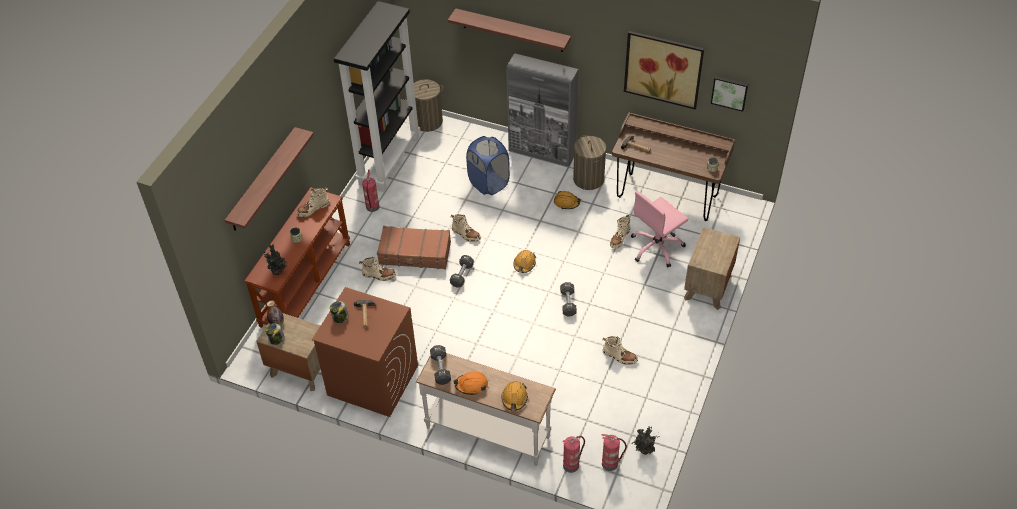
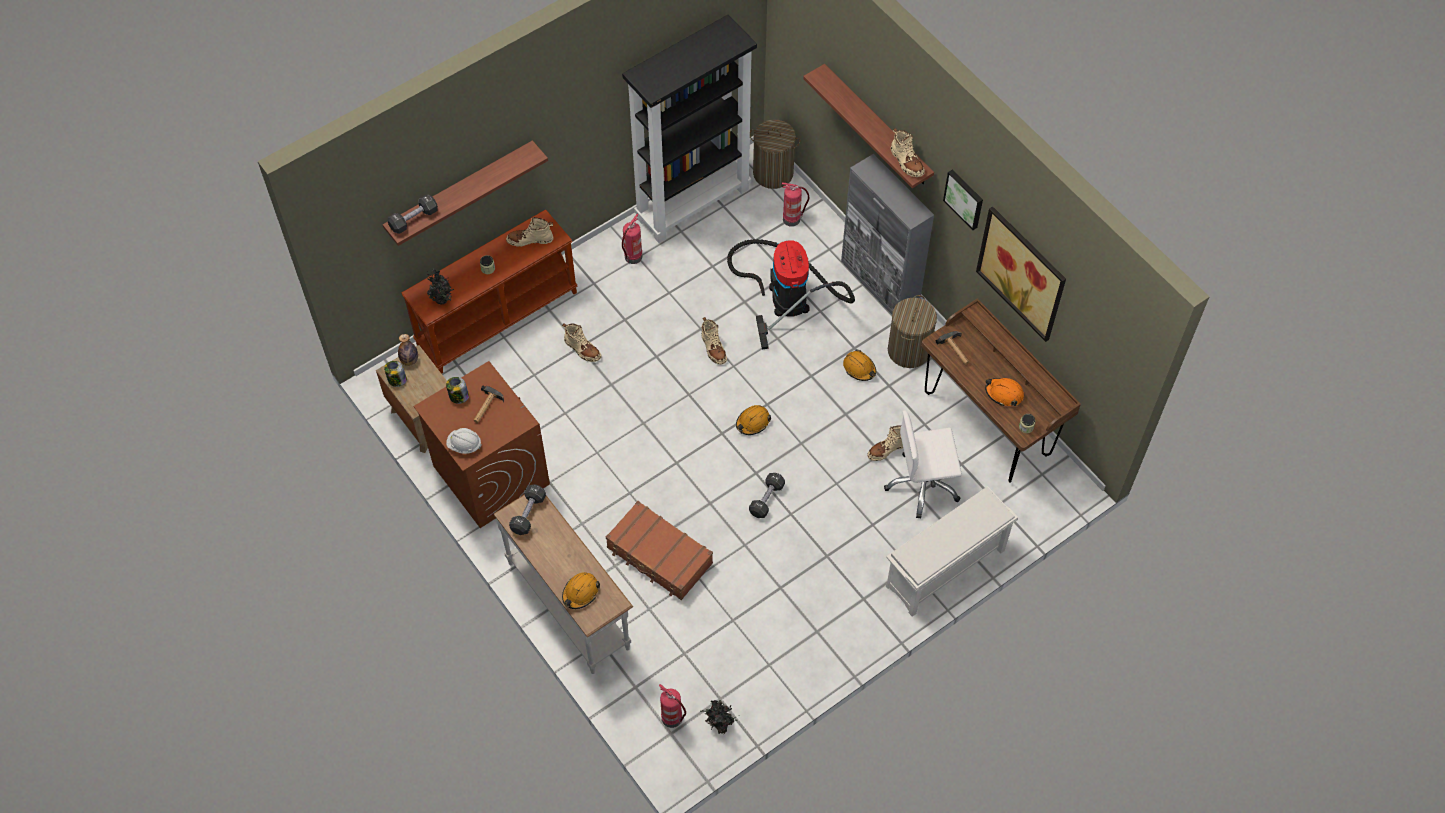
camera: 30 degrees right, 10 degrees up
(367, 345) = (464, 445): none -> white hard hat
(415, 253) = (639, 343): brown suitcase -> brown suitcase (659, 556)
(462, 275) = (673, 398): black dumbbell -> black dumbbell (414, 219)
(471, 385) = (547, 551): orange hard hat -> orange hard hat (1004, 393)
(489, 183) = (786, 294): blue laundry basket -> vacuum cleaner
(571, 464) = (630, 694): fire extinguisher -> fire extinguisher (792, 219)
(619, 356) = (776, 598): beige boot -> beige boot (906, 162)
(656, 247) = (922, 485): pink office chair -> white office chair
(708, 287) = (944, 570): brown nightstand -> white shoe rack
(729, 92) = (1086, 346): picture -> picture (964, 198)

